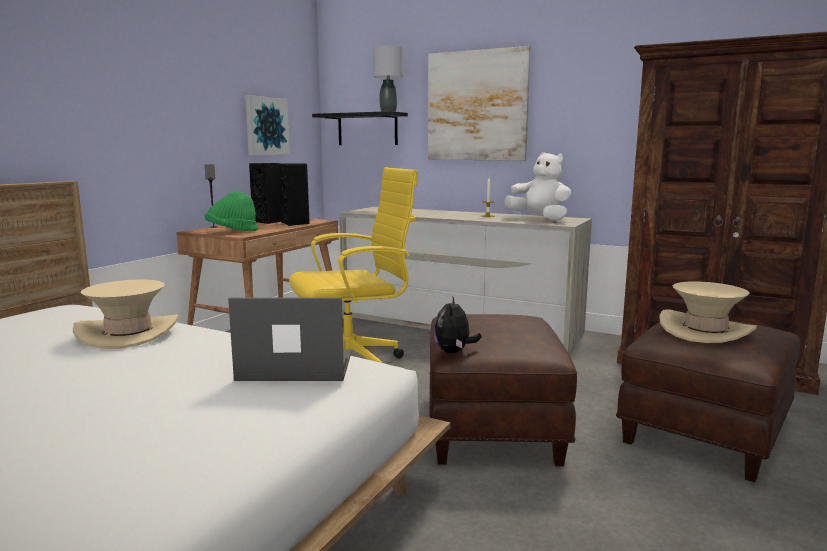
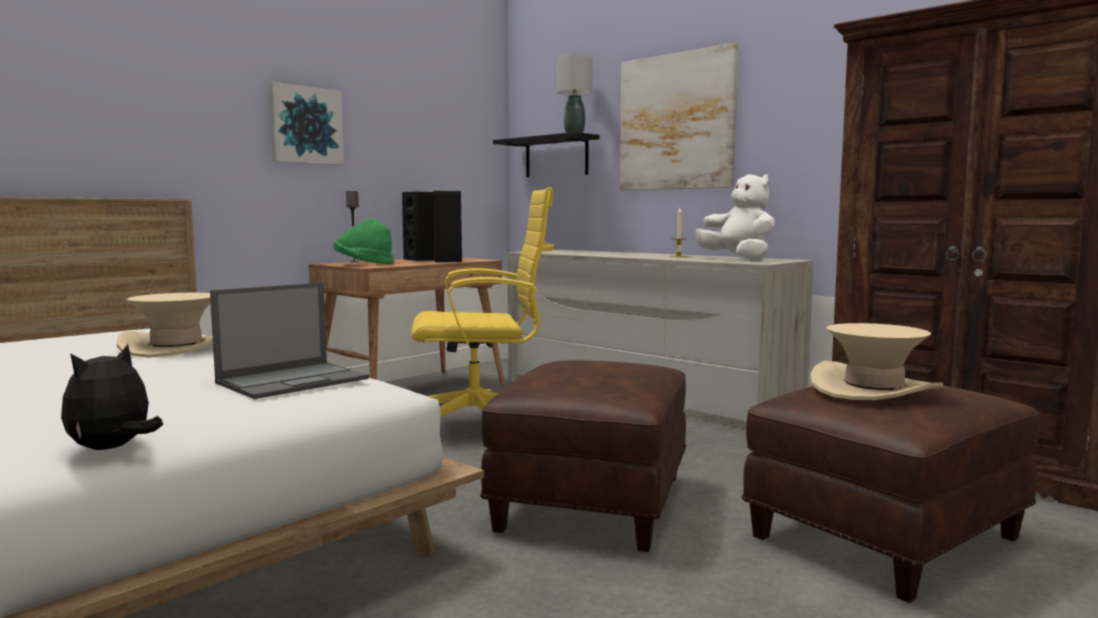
camera: 15 degrees right, 5 degrees down
(266, 126) = (433, 153): picture -> picture (306, 125)
(294, 366) = (294, 380): laptop -> laptop turned 120 degrees clockwise
(454, 352) = (517, 391): plush toy -> plush toy (113, 449)

